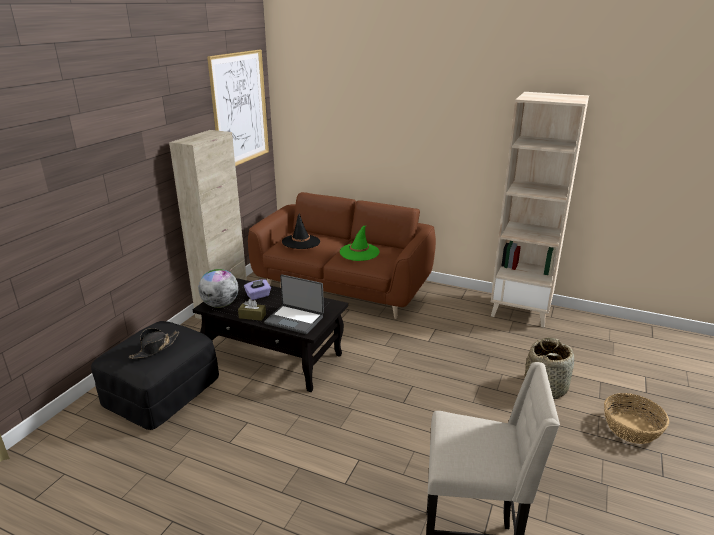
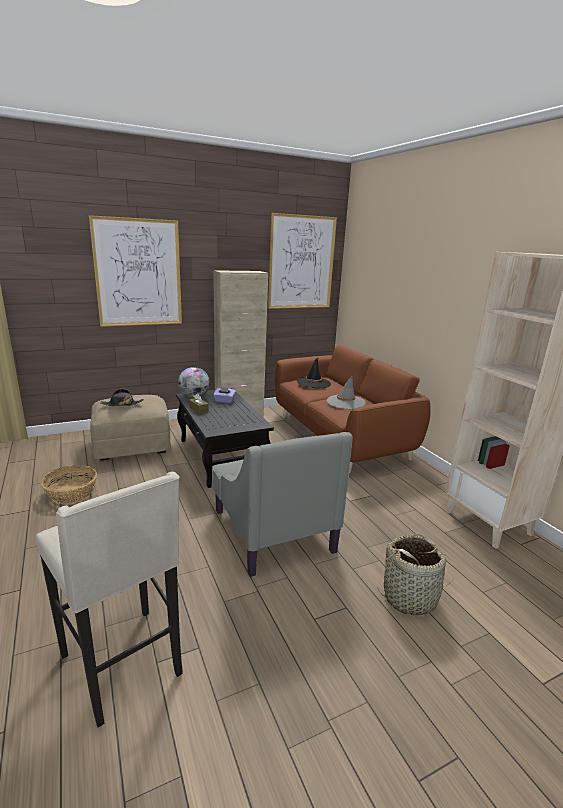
camera: 40 degrees right, 5 degrees down
(91, 170) = (138, 273): none -> picture
(162, 393) = (132, 445): black ottoman -> beige ottoman
(295, 319) = (218, 421): laptop -> none
(359, 252) = (345, 402): green hat -> grey hat
(412, 395) = (272, 529): none -> grey armchair
(631, 428) = (456, 702): basket -> basket (71, 493)

